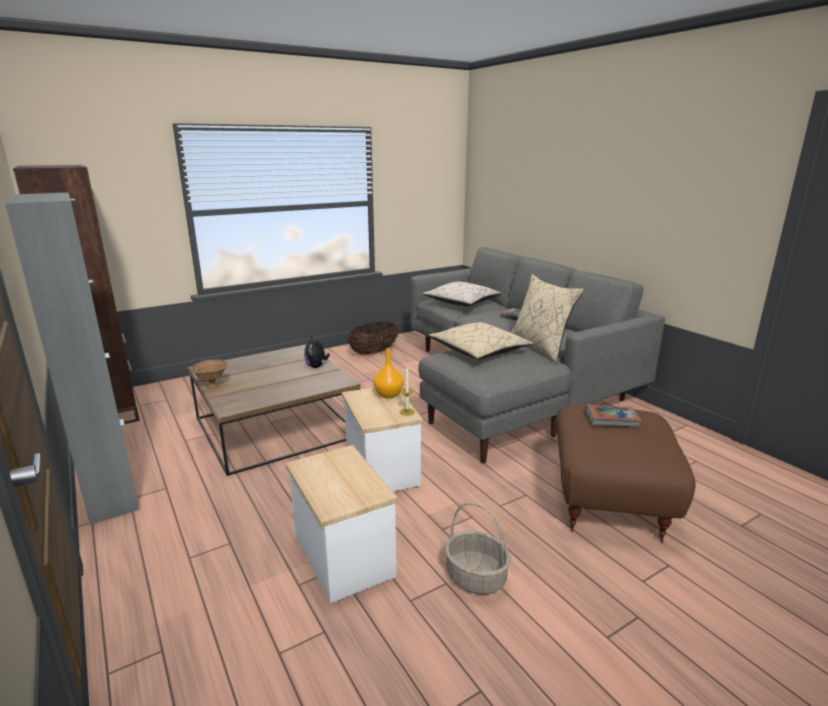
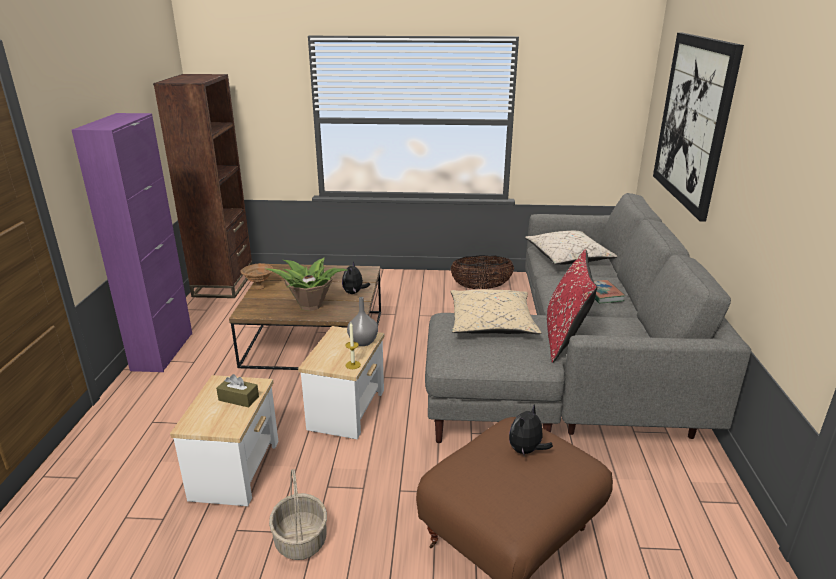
camera: 35 degrees right, 5 degrees up
(111, 492) = (162, 351): grey cabinet -> purple cabinet
(289, 385) = (309, 305): none -> potted plant
(346, 469) = (238, 398): none -> brown tissue box
(388, 394) = (362, 342): orange vase -> grey vase
(535, 180) = (693, 121): none -> picture
(540, 347) = (565, 339): beige pillow -> red pillow
(612, 419) = (526, 451): book -> plush toy

